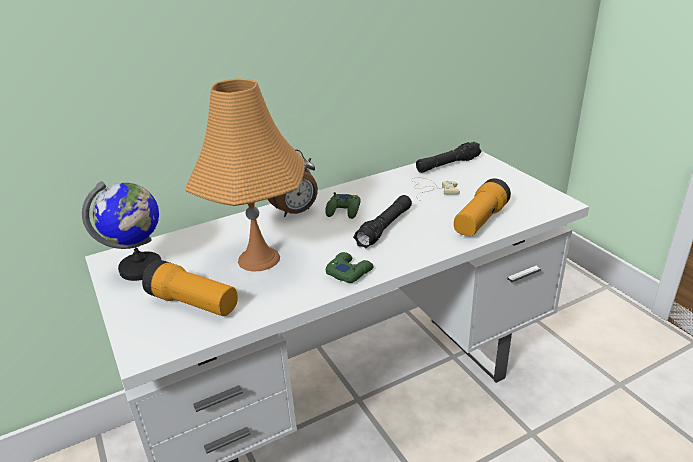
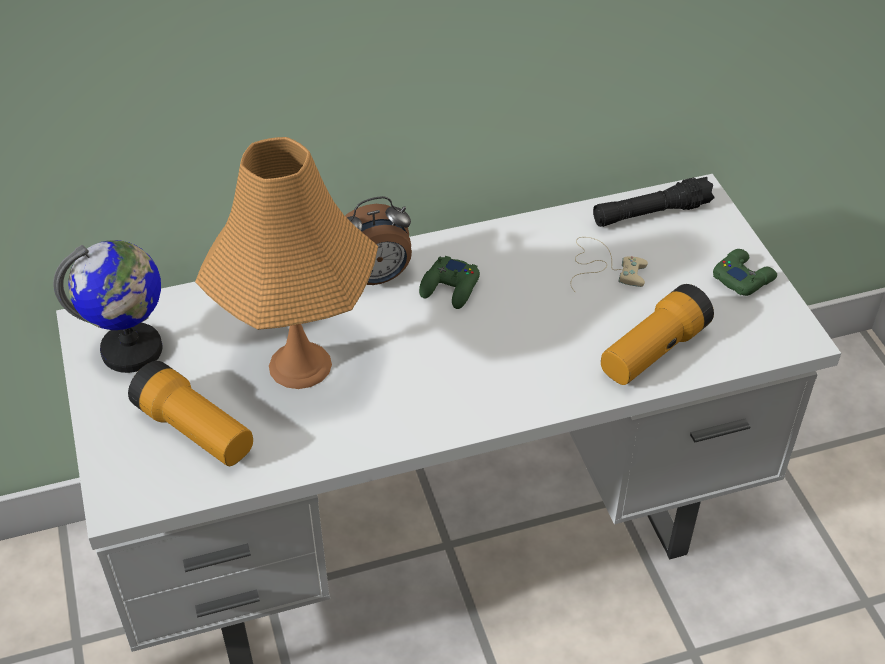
camera: 10 degrees right, 15 degrees up
(349, 272) = (422, 416): green game controller -> green game controller (743, 277)
(385, 228) = (501, 338): black flashlight -> none

